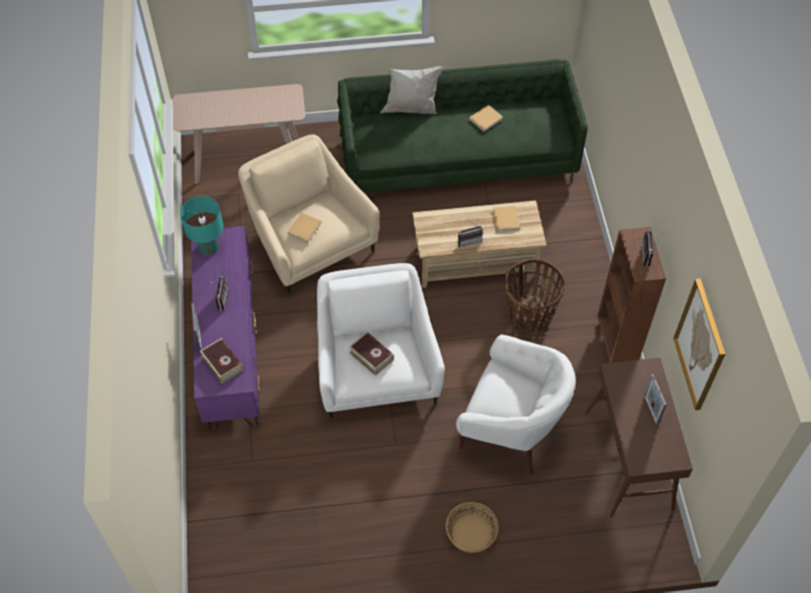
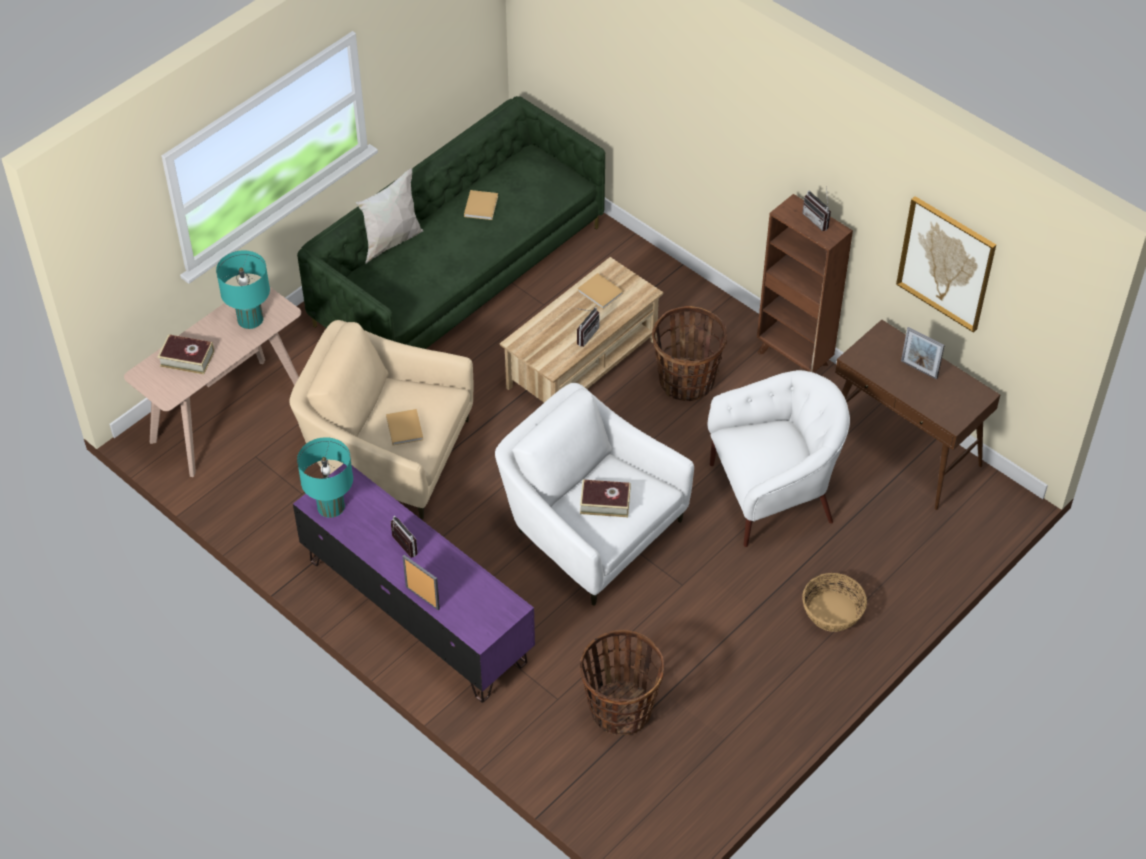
camera: 40 degrees left, 5 degrees down
(222, 363) = (473, 604): book -> book (187, 359)
(272, 104) = (250, 319): none -> turquoise table lamp
(280, 495) = (620, 709): none -> basket

